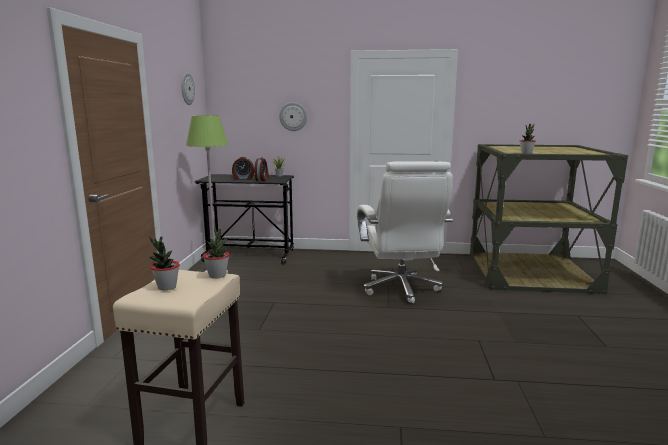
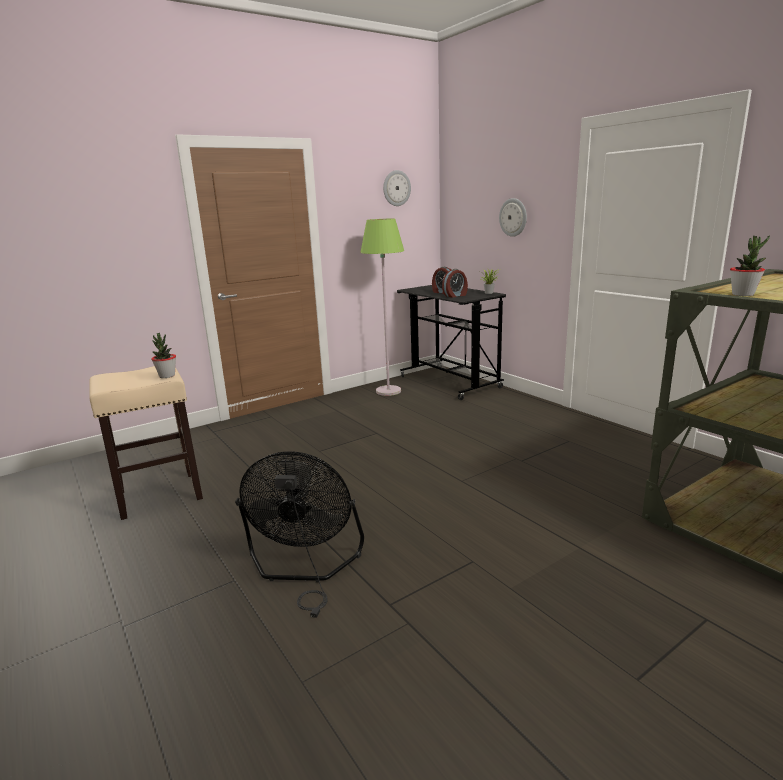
camera: 50 degrees right, 5 degrees up
(167, 287) = (130, 375): potted plant -> none
(402, 290) = (517, 470): white office chair -> none
(421, 394) = (303, 569): none -> black fan

